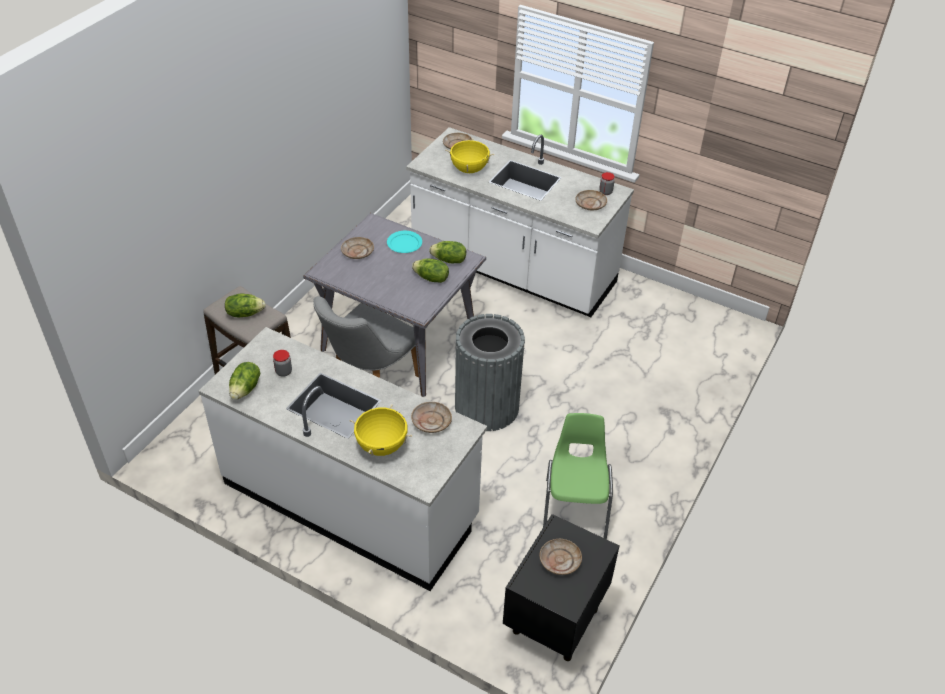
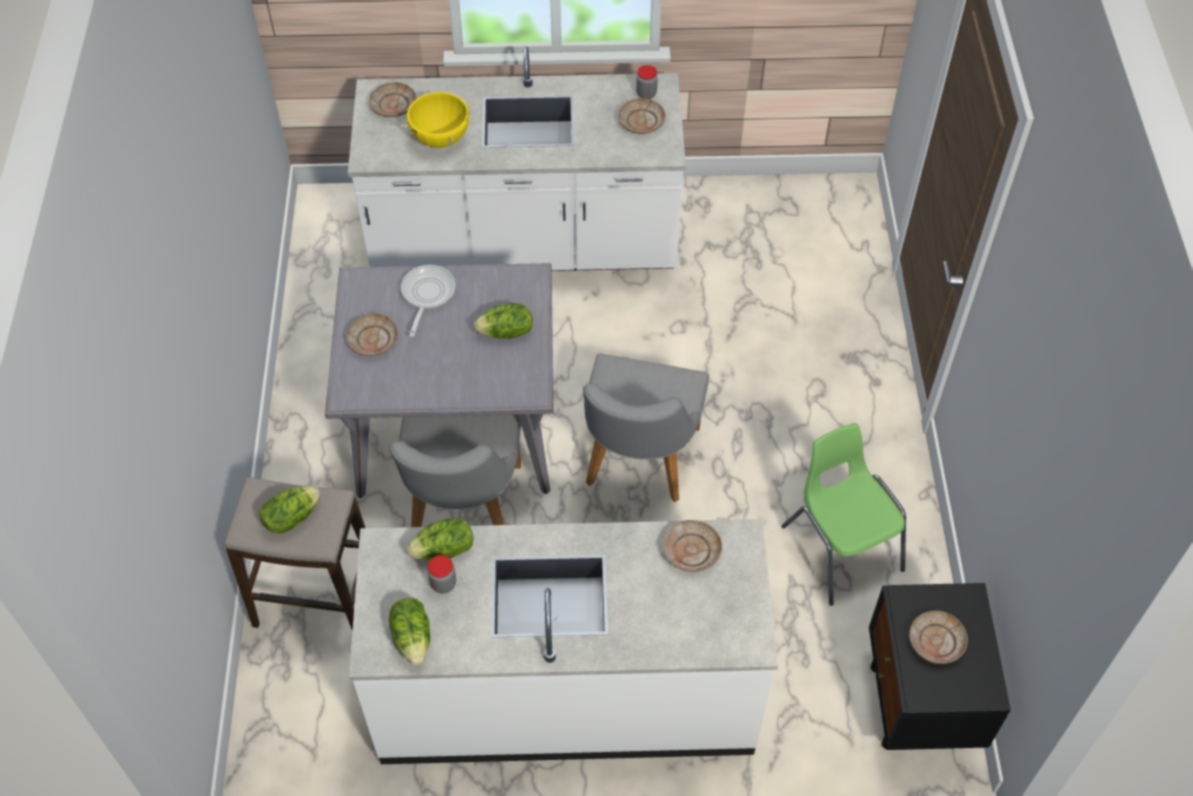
camera: 30 degrees left, 10 degrees up
(382, 446) = (658, 620): yellow cooking pot -> none
(404, 243) = (427, 295): turquoise plate -> frying pan
(449, 260) = (508, 293): lettuce -> lettuce (444, 550)
(486, 407) = (637, 465): grey trash can -> grey chair

